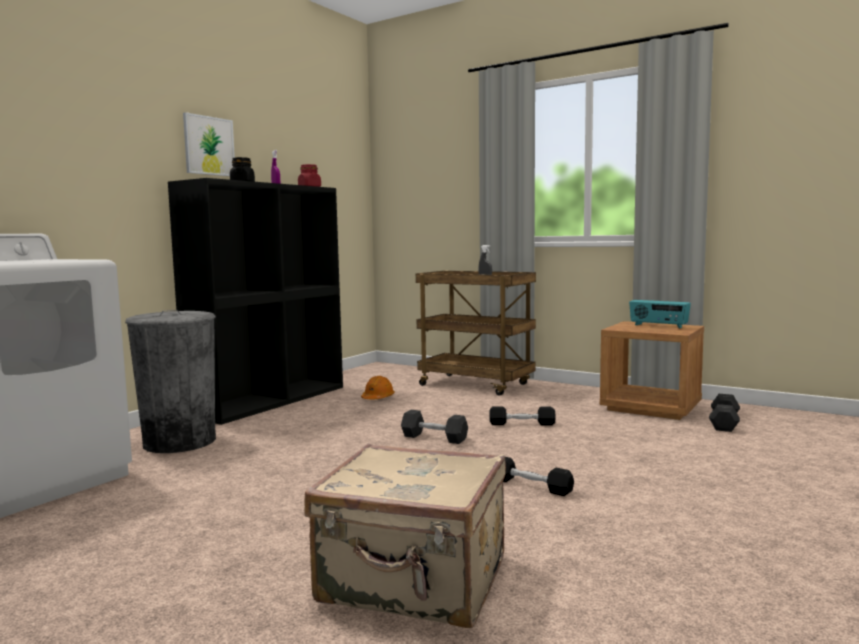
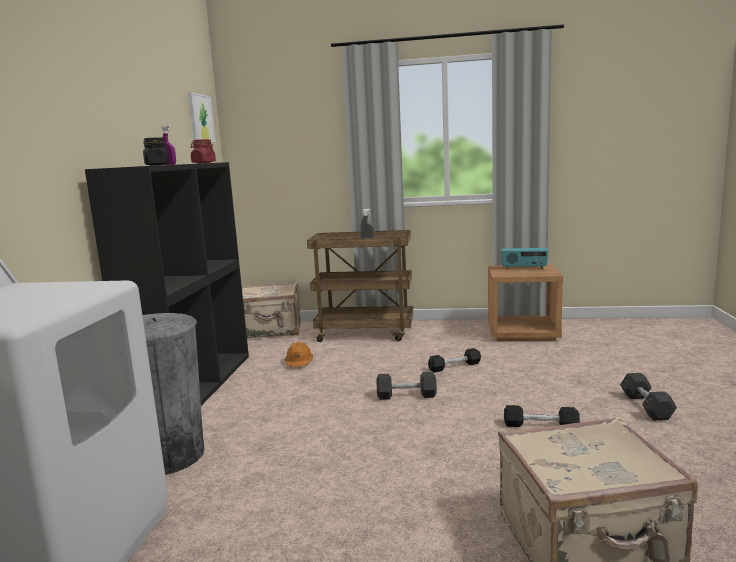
camera: 25 degrees left, 5 degrees up
(209, 146) = (108, 123): picture -> picture (201, 118)
(392, 371) = (271, 331): none -> beige suitcase
(724, 423) = (585, 338): grey dumbbell -> grey dumbbell (646, 406)

